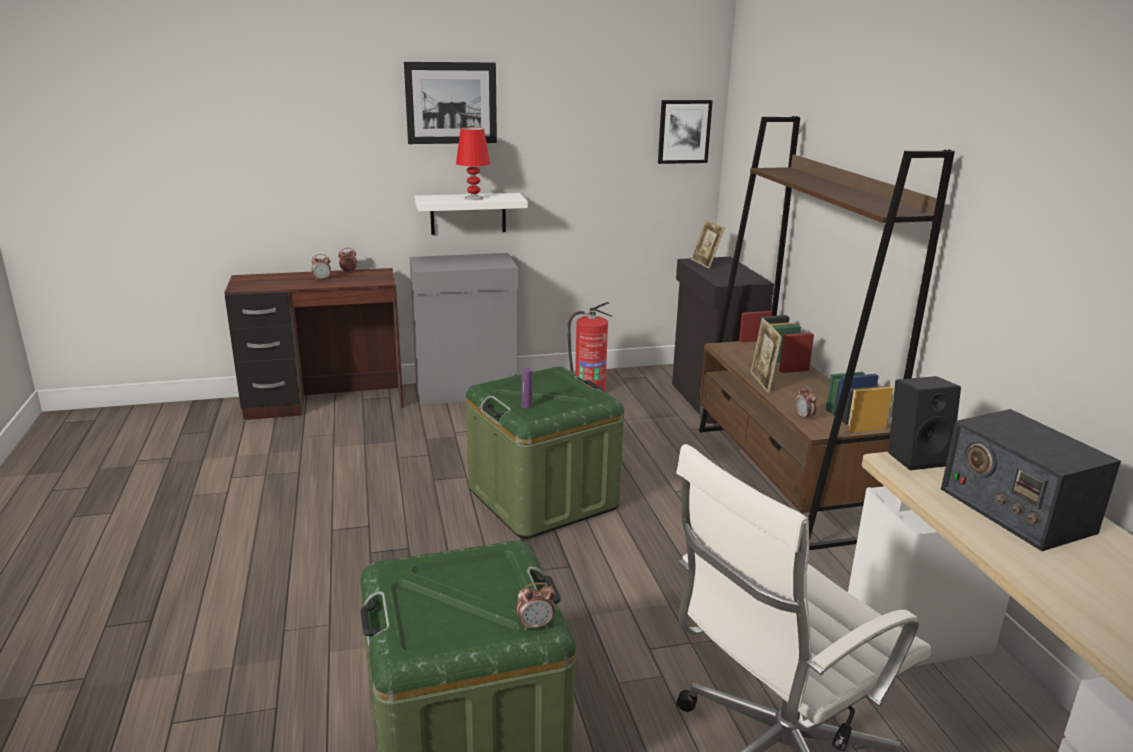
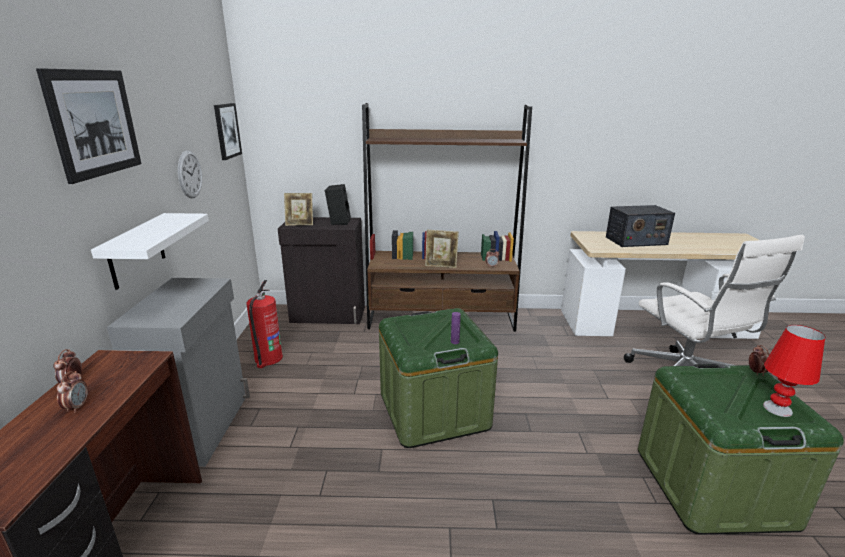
camera: 75 degrees left, 0 degrees up
(473, 198) = (162, 228): red table lamp -> red table lamp (777, 409)
(580, 166) = (190, 174): none -> wall clock
(916, 457) = (590, 244): black speaker -> black speaker (338, 222)

